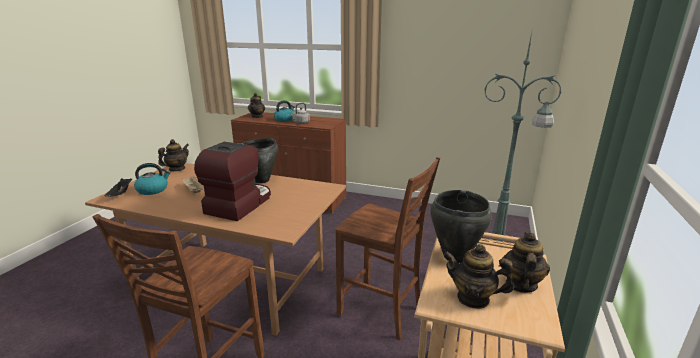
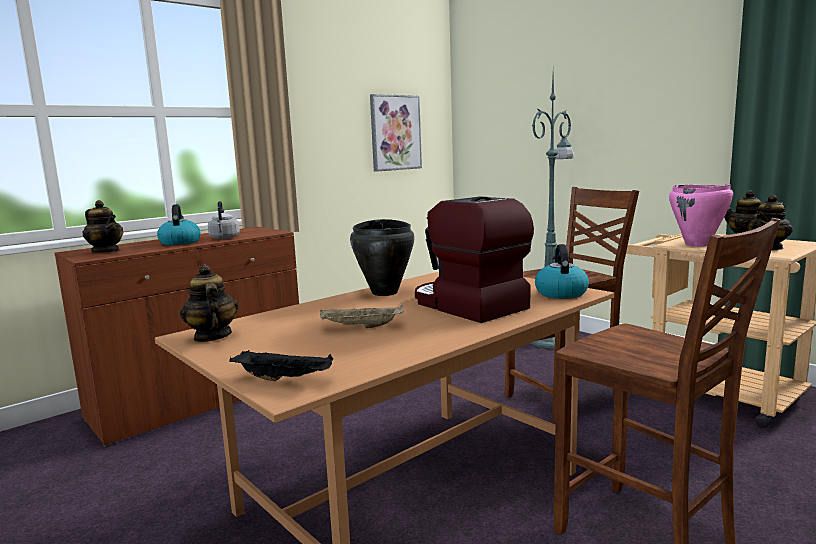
camera: 60 degrees left, 10 degrees down
(153, 190) = (308, 353): kettle -> kettle (560, 293)
(454, 256) = (697, 245): black cooking pot -> pink cooking pot
(483, 66) = (395, 133): none -> picture

